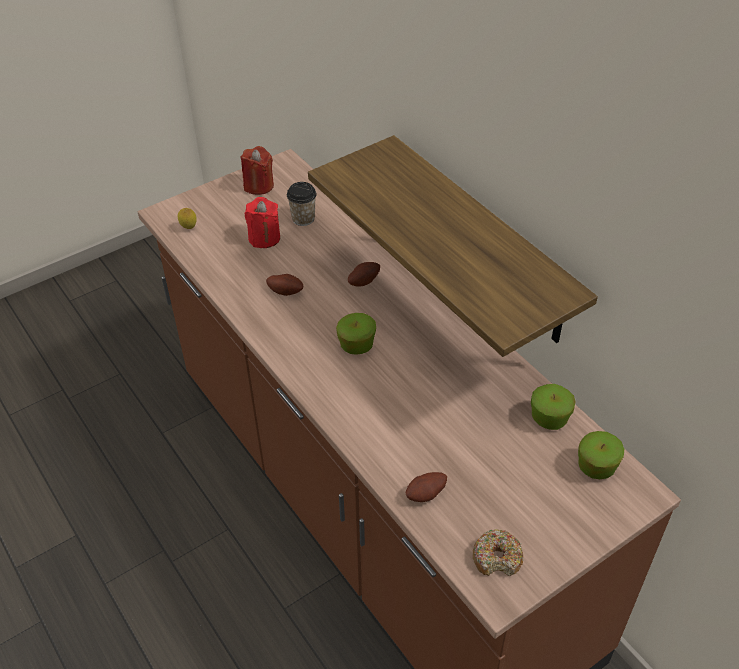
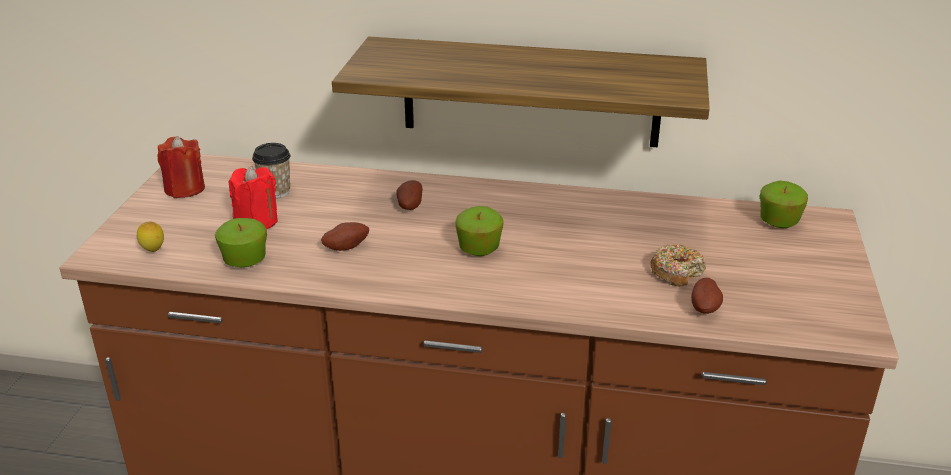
camera: 45 degrees left, 15 degrees down
(497, 558) = (819, 312): donut -> donut (676, 272)
(549, 419) = (701, 213): apple -> apple (245, 261)

